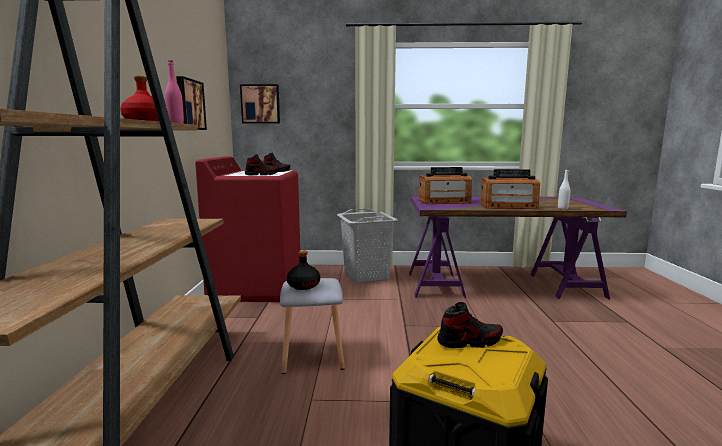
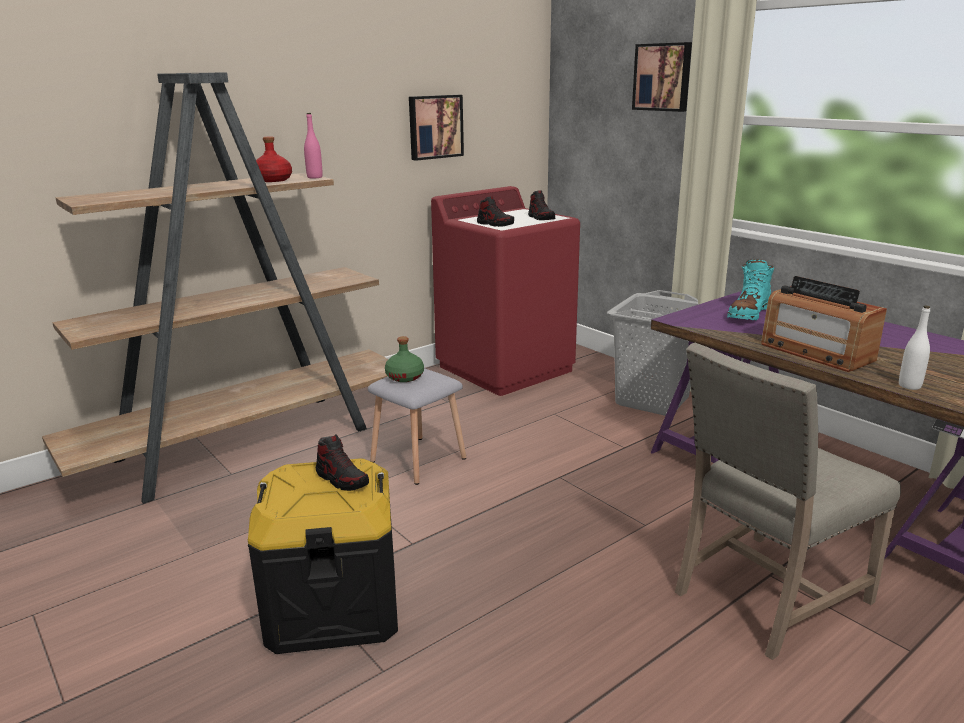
camera: 50 degrees right, 10 degrees up
(260, 104) = (579, 108): picture -> picture (663, 77)
(303, 286) = (405, 377): black bottle -> green bottle
(444, 202) = (748, 314): radio -> turquoise boot
(569, 329) = (765, 596): none -> beige chair

